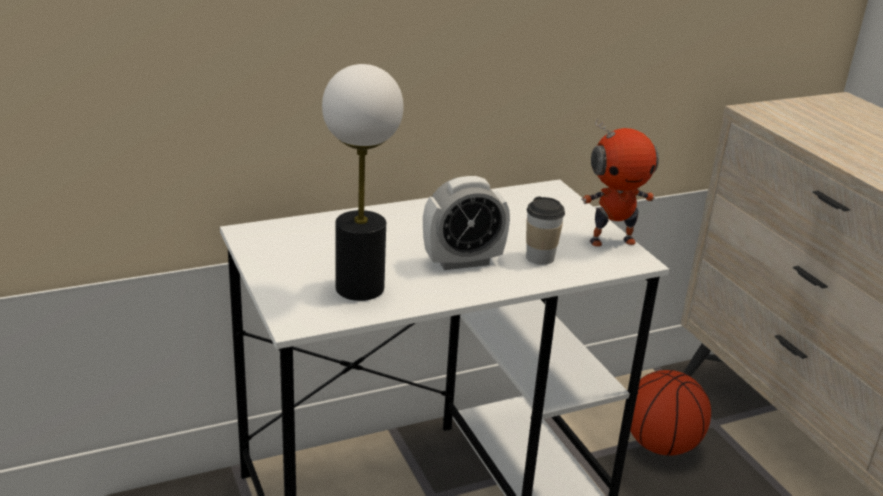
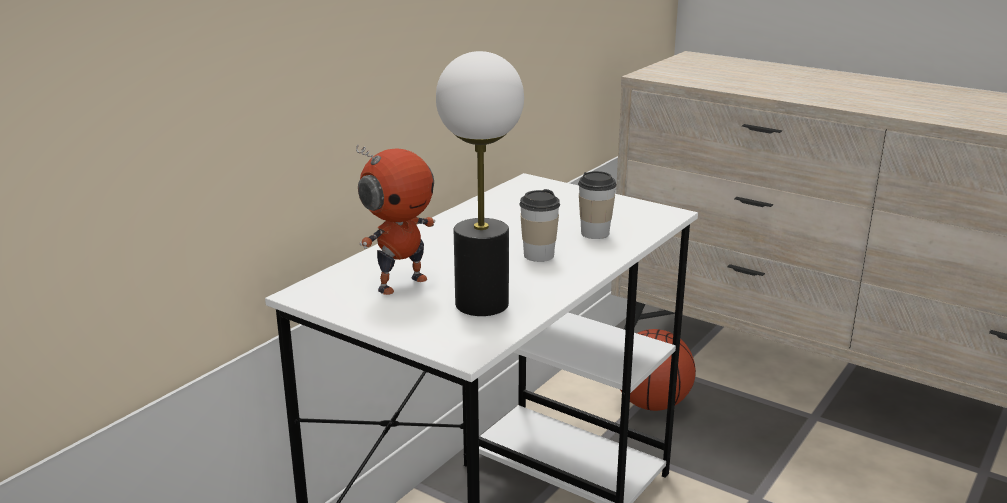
camera: 30 degrees left, 5 degrees down
(463, 261) = (538, 255): alarm clock -> cup
(611, 240) = (630, 205): toy robot -> toy robot (401, 283)

